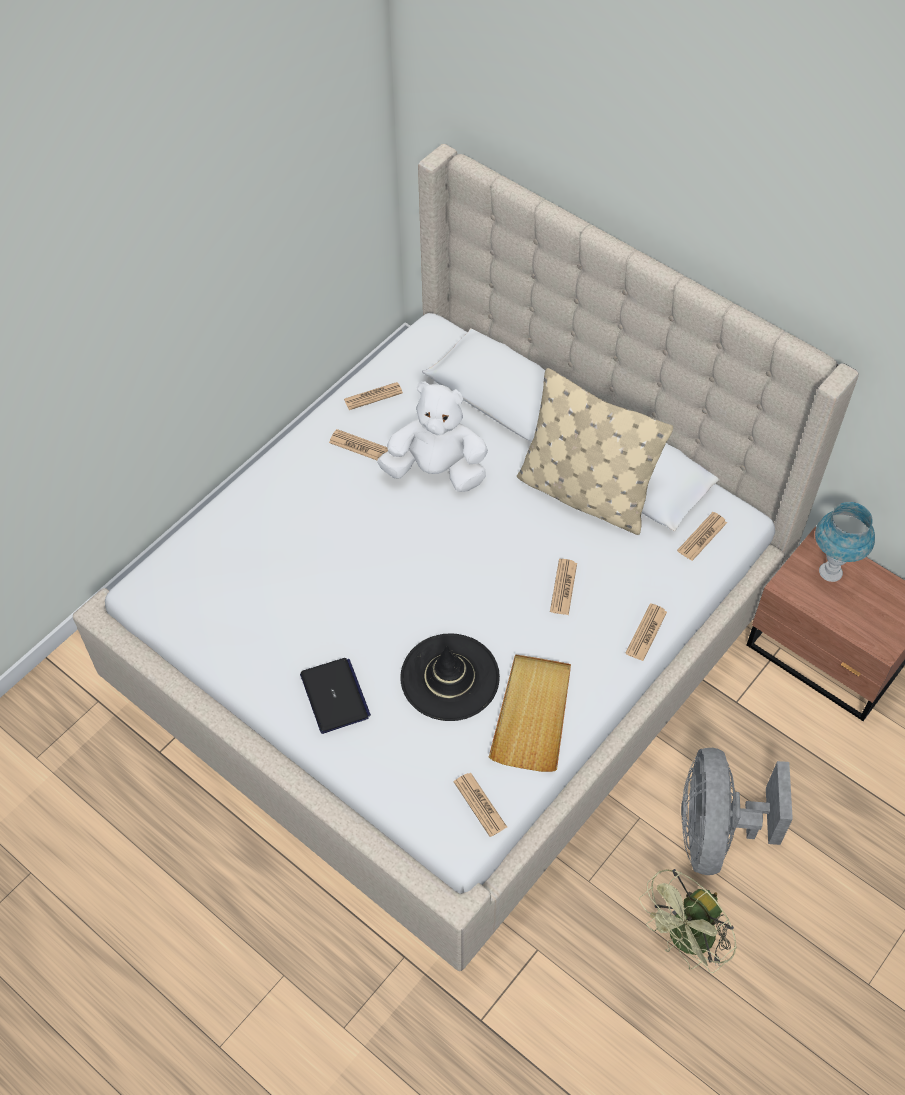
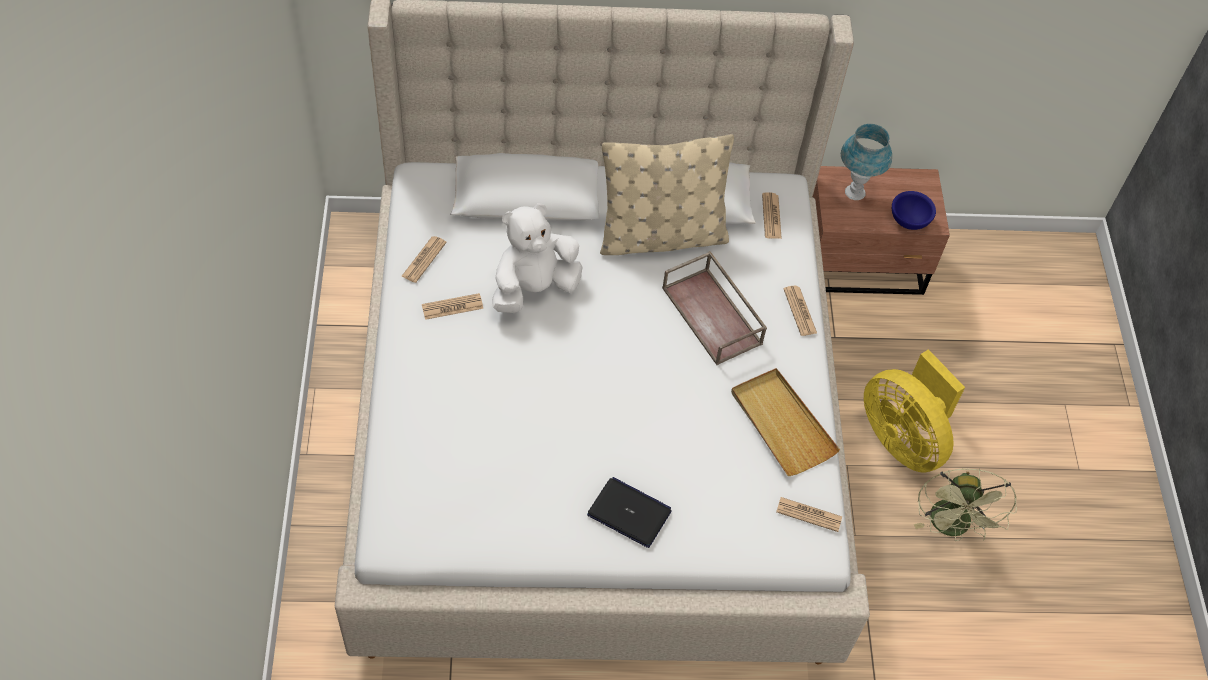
camera: 45 degrees left, 0 degrees up
(450, 677) = (699, 438): black hat -> none
(563, 587) = (713, 316): newspaper -> brown tray
(715, 832) = (903, 438): grey fan -> yellow fan
(861, 629) = (909, 220): none -> blue bowl

